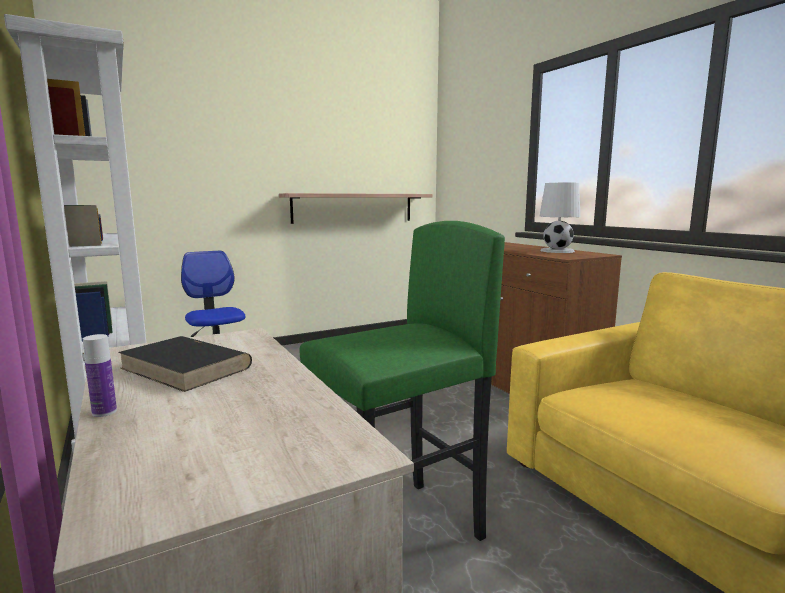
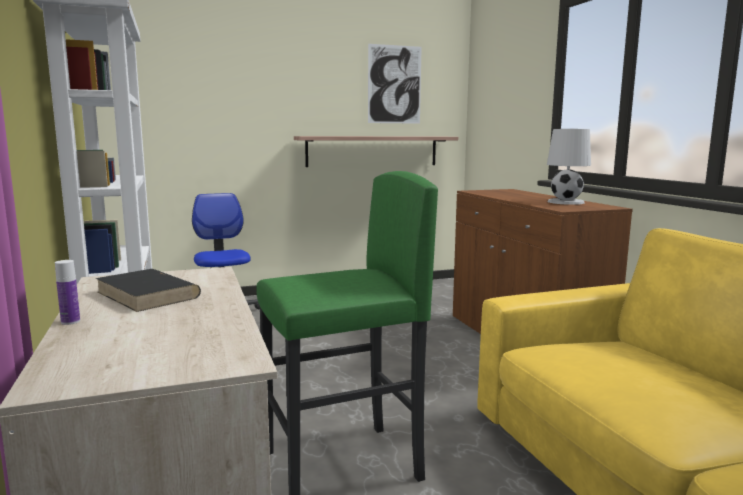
camera: 10 degrees right, 0 degrees up
(372, 145) = (394, 84): none -> picture

